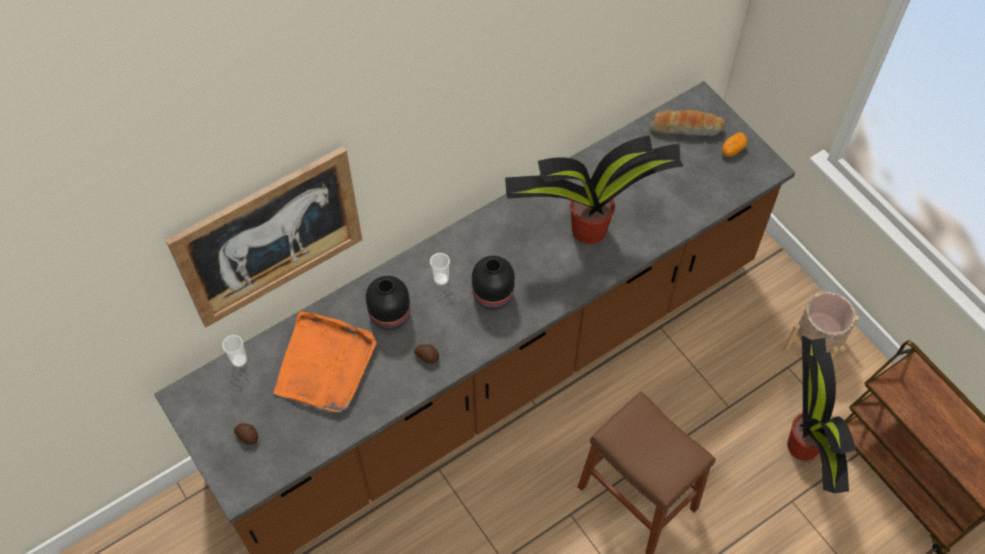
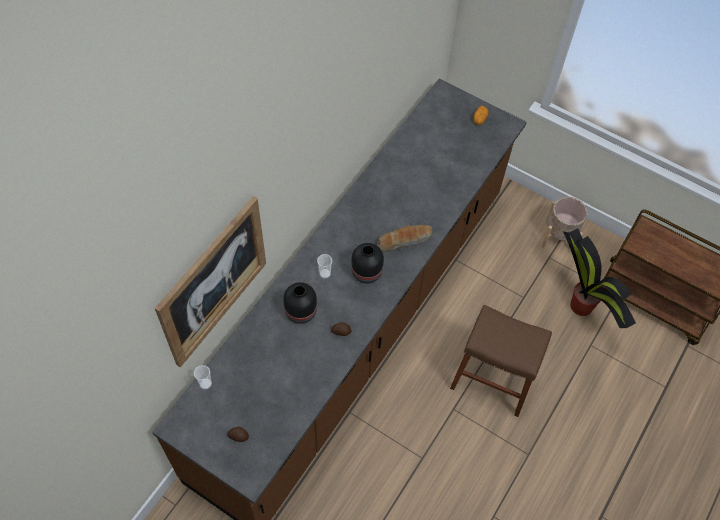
camera: 25 degrees left, 0 degrees up
(325, 364) = (271, 364): orange tray -> none
(587, 229) = (409, 205): potted plant -> none
(686, 128) = (442, 114): bread -> bread (404, 240)

